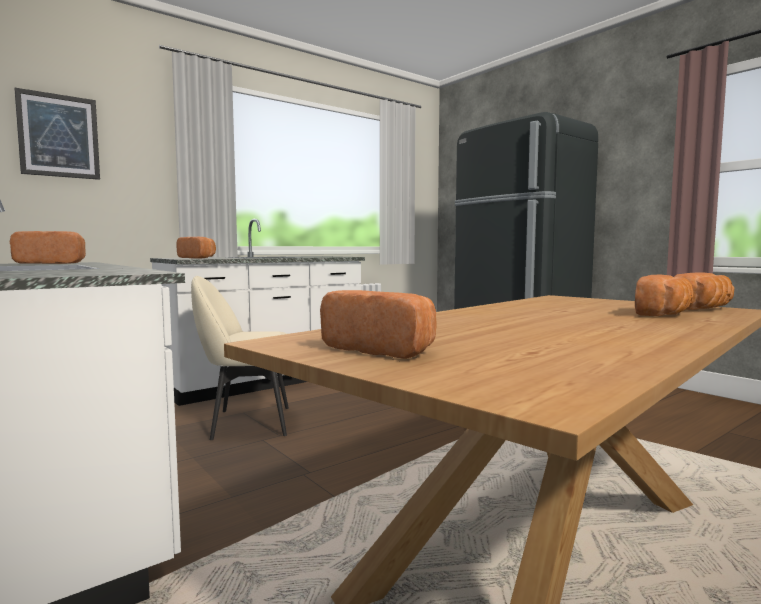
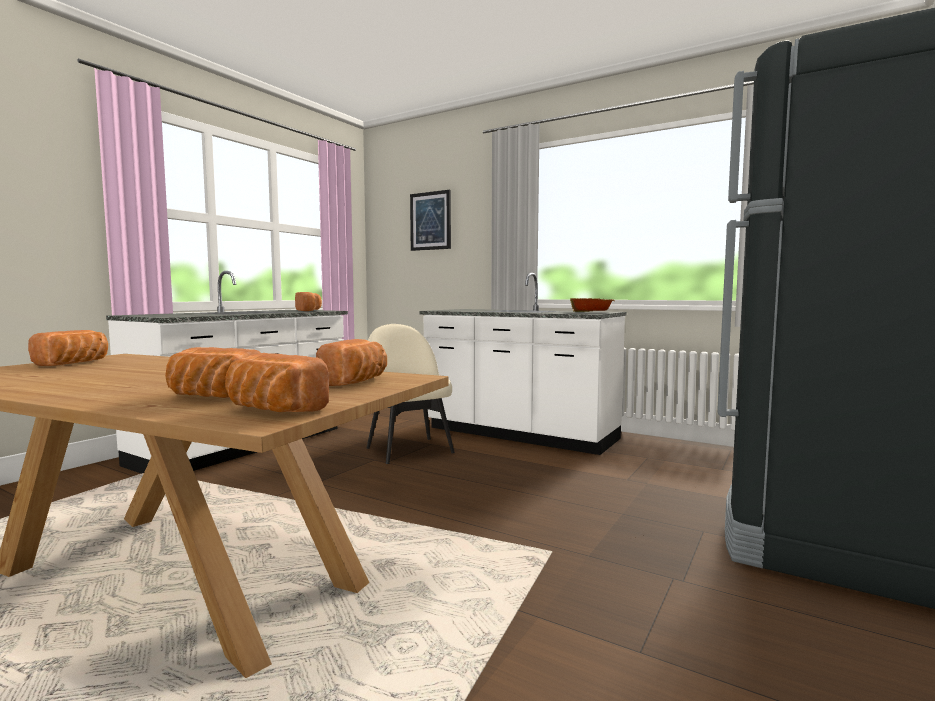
camera: 70 degrees right, 0 degrees up
(198, 258) = (459, 310): bread -> bread (357, 382)
(323, 256) = (591, 312): none -> bowl

